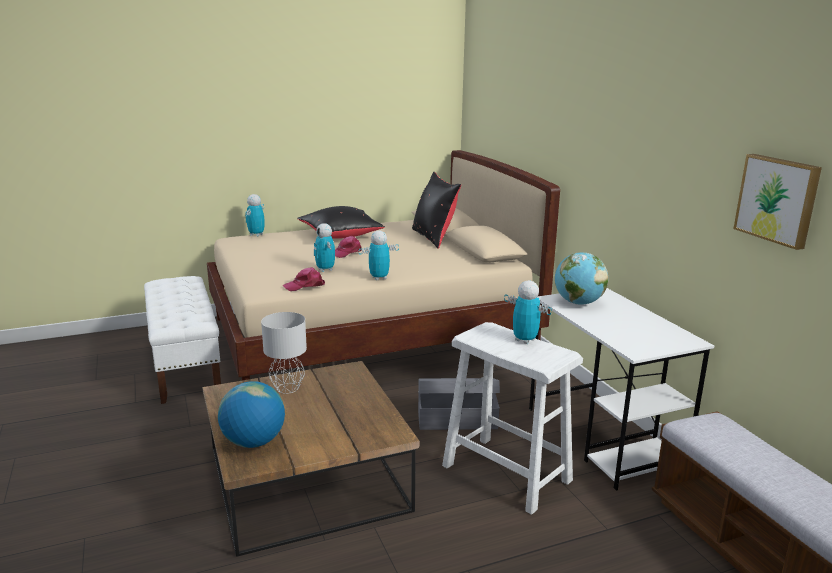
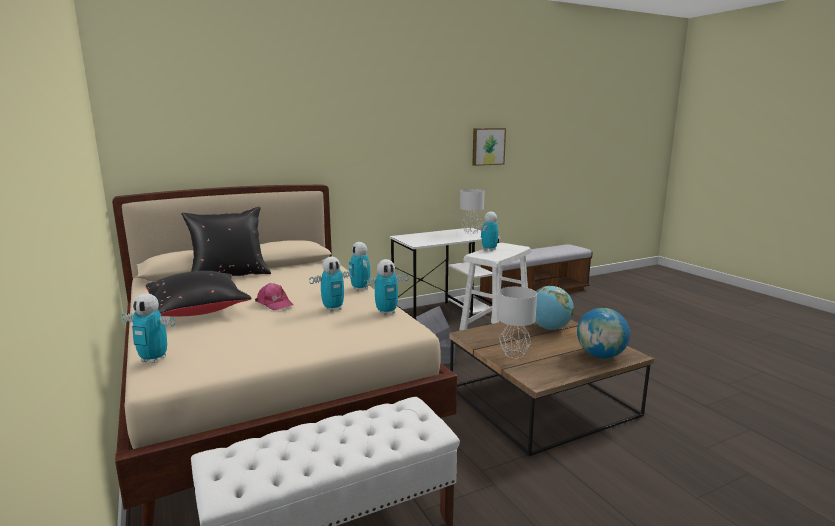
camera: 95 degrees left, 5 degrees down
(305, 285) = (386, 312): pink cap -> toy robot
(578, 303) = (422, 240): globe -> globe (549, 328)
(656, 339) = (471, 233): none -> grey table lamp

